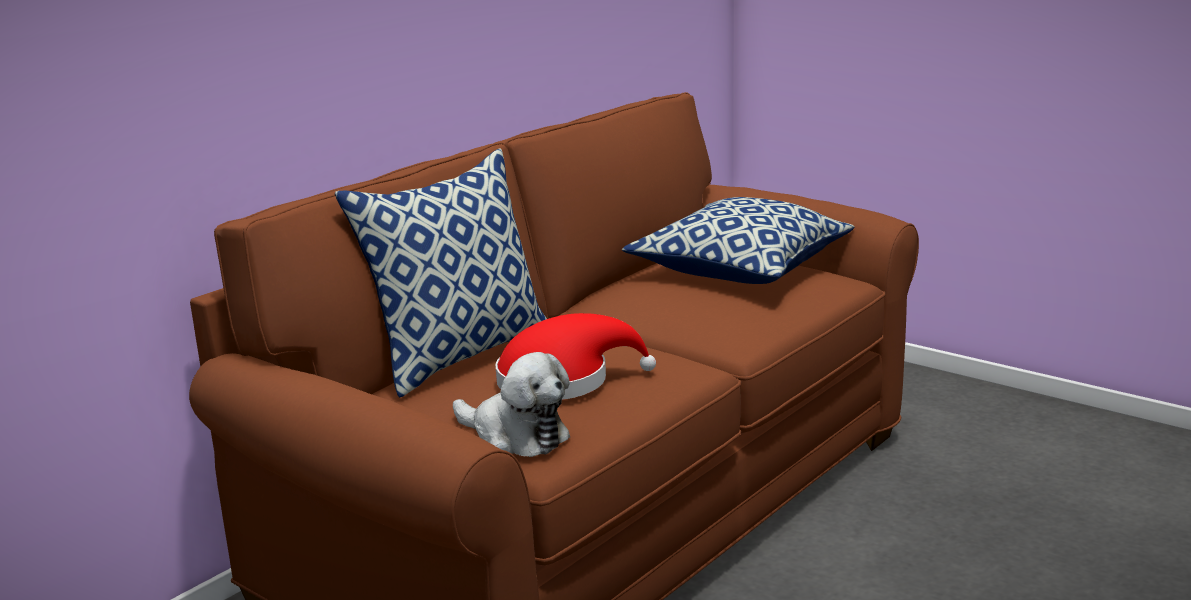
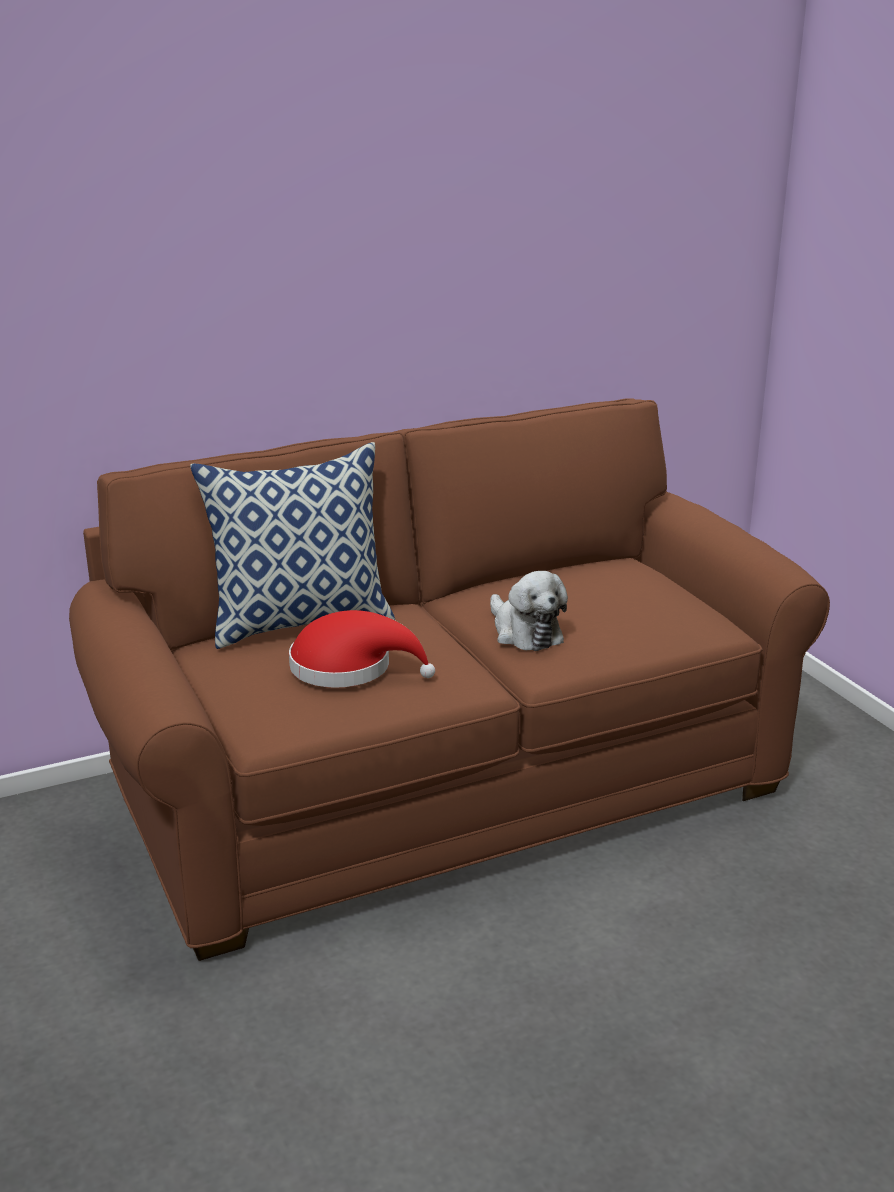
camera: 25 degrees right, 5 degrees up
(515, 436) = (263, 710): plush toy -> plush toy (524, 632)
(740, 268) = (630, 591): pillow -> none

